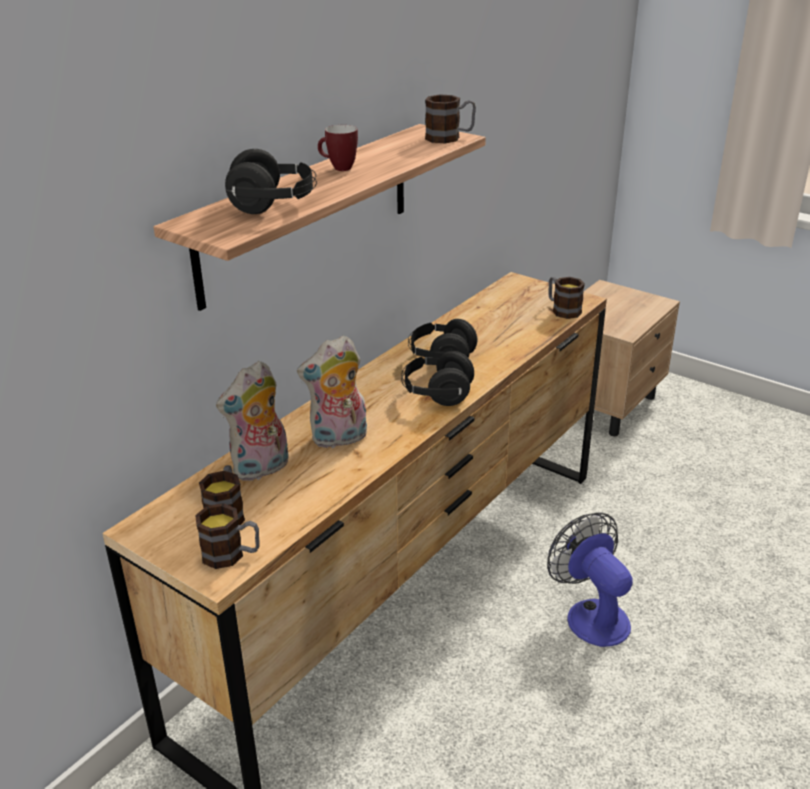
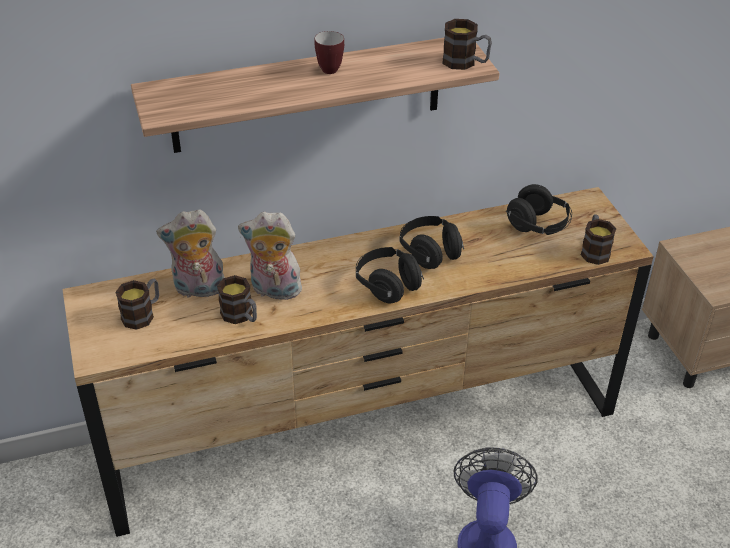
camera: 35 degrees right, 10 degrees up
(231, 555) = (115, 347): mug -> mug (241, 316)
(274, 205) = (228, 94): black headphones -> black headphones (538, 226)

